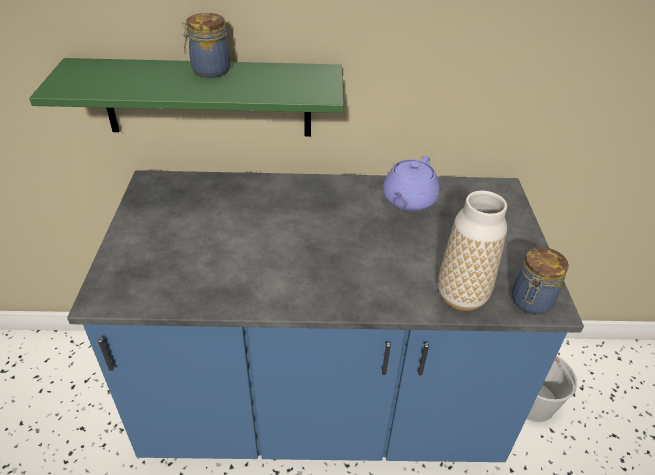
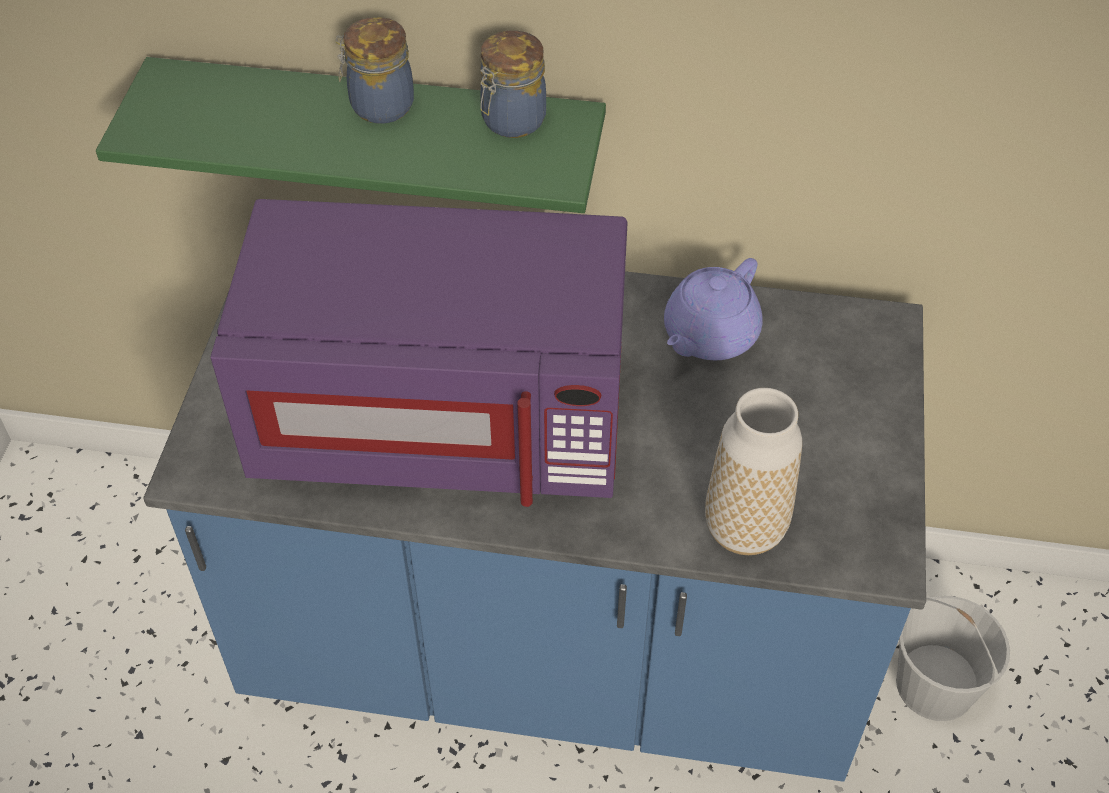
camera: 10 degrees right, 10 degrees up
(262, 255) = (444, 419): none -> purple microwave
(530, 302) = (853, 551): jar -> jar (511, 121)

